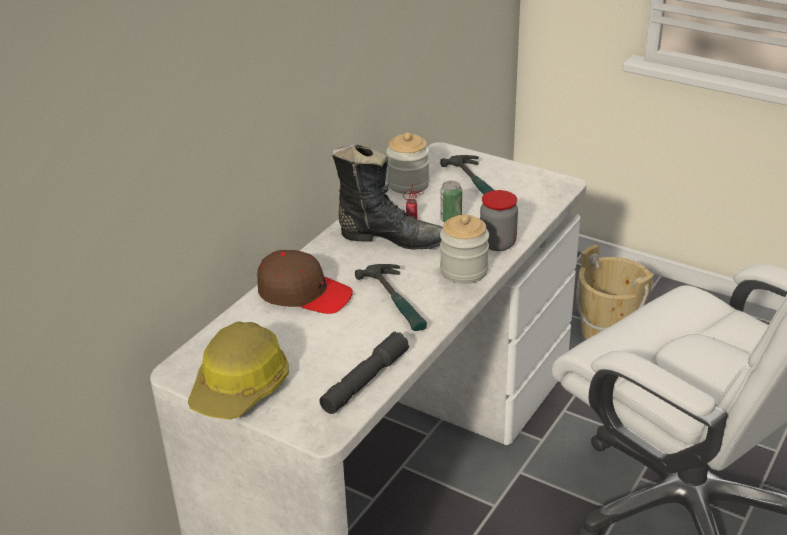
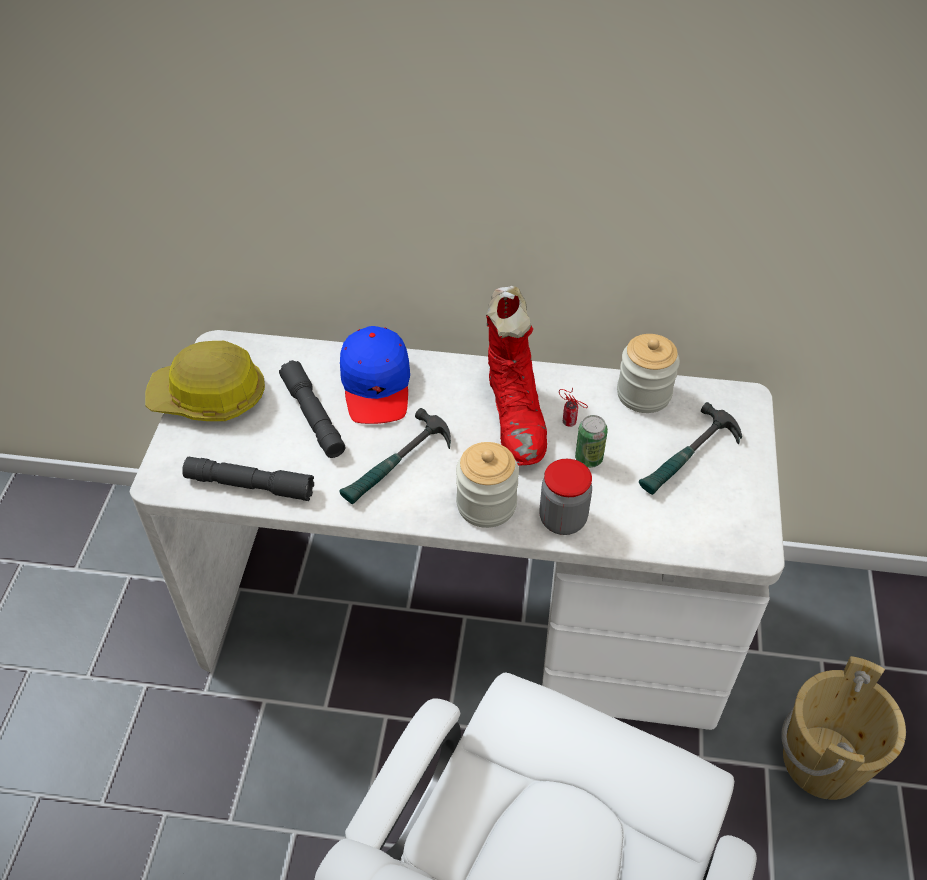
camera: 65 degrees right, 15 degrees up
(304, 293) = (376, 385): brown cap -> blue cap
(313, 332) = (313, 416): none -> grey flashlight
(391, 239) = (516, 418): black boot -> red boot

